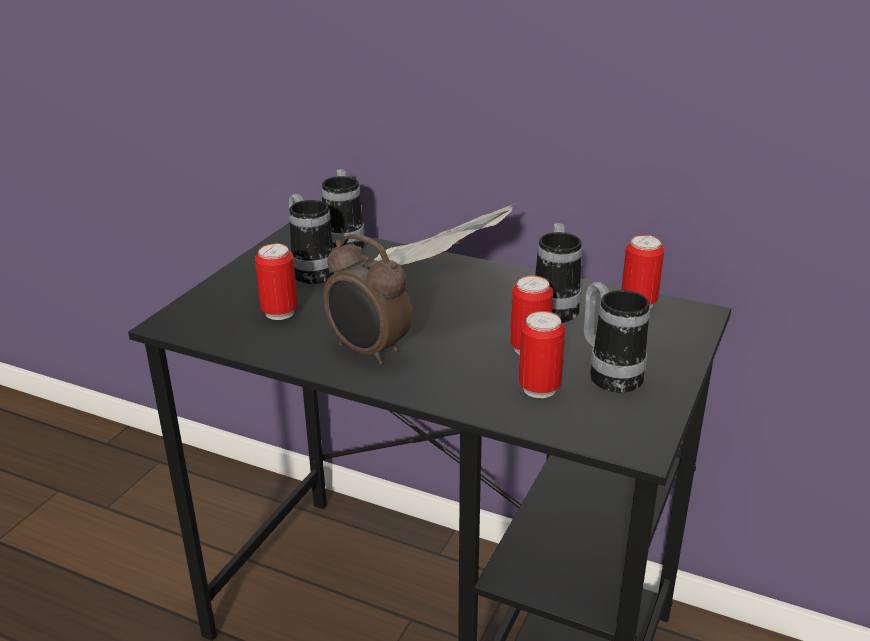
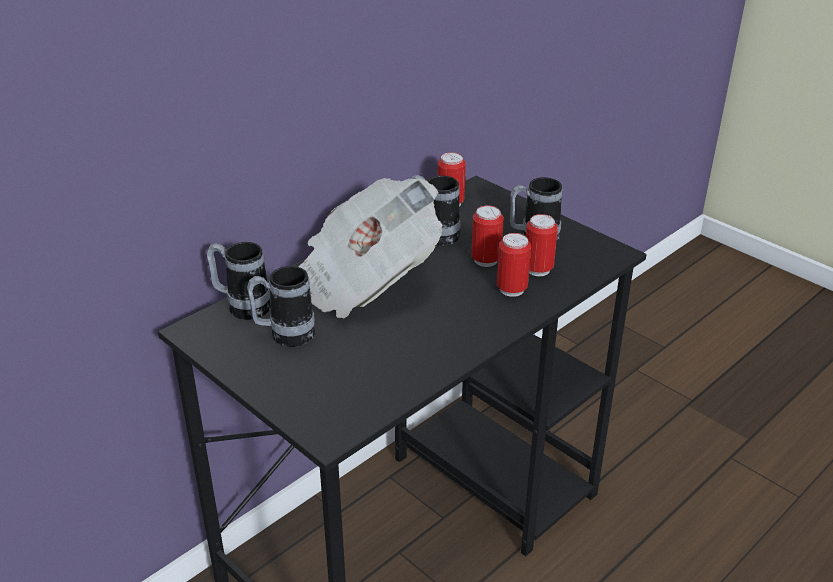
camera: 70 degrees left, 5 degrees up
(279, 312) = (354, 365): can -> can (511, 289)
(368, 352) = (449, 330): alarm clock -> none

